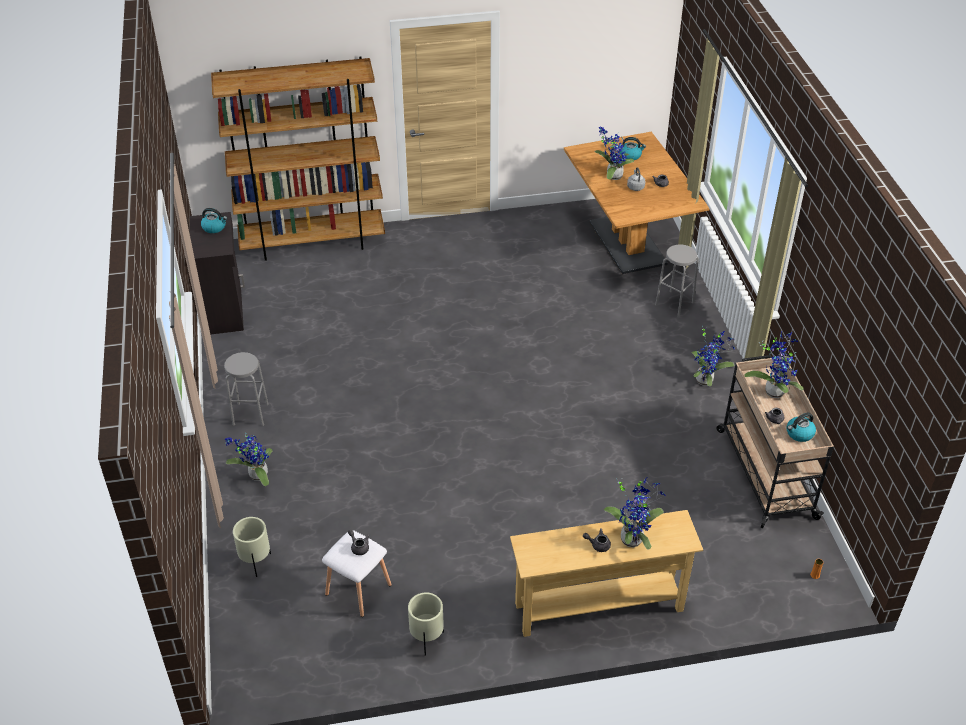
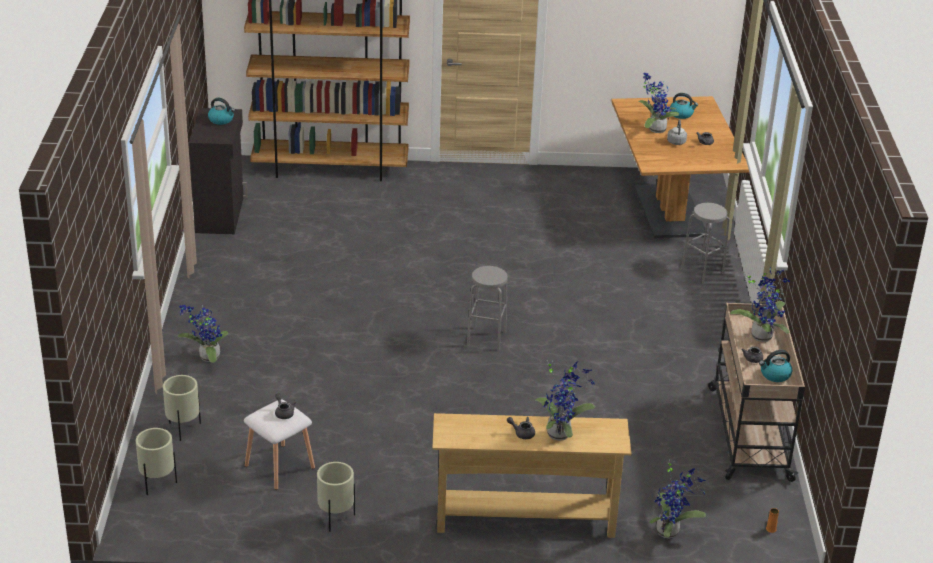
camera: 10 degrees right, 10 degrees down
(248, 631) = (157, 484): none -> beige planter
(250, 414) = (218, 305): grey stool -> grey stool (486, 338)
(706, 380) = (713, 343): potted plant -> potted plant (670, 531)

